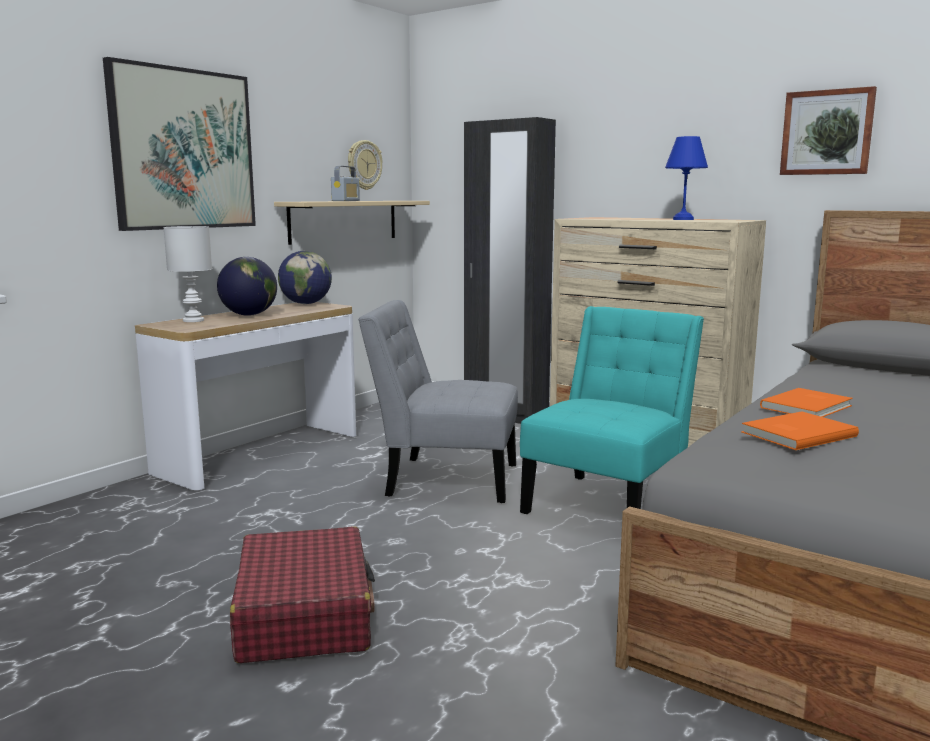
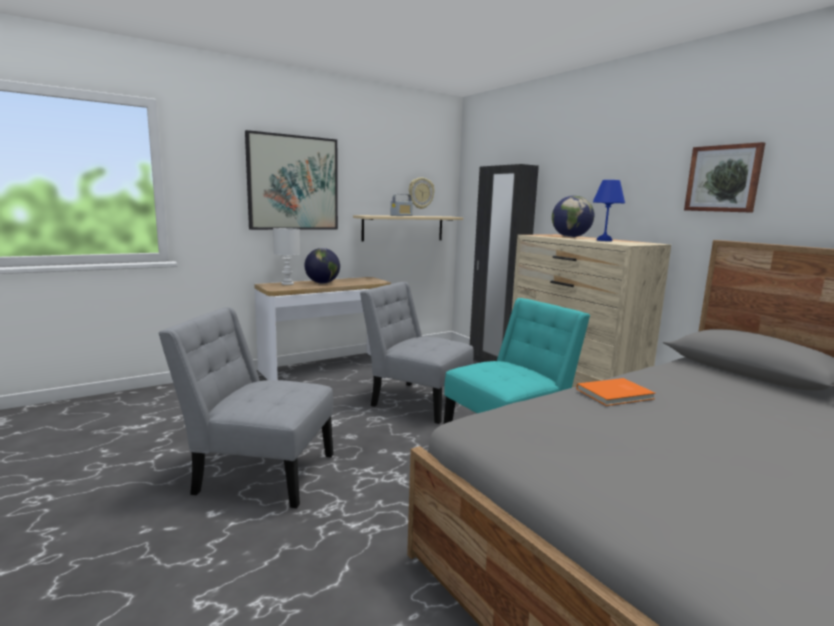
camera: 20 degrees right, 0 degrees up
(304, 615) = (259, 472): red suitcase -> grey chair
(306, 303) = (367, 278): globe -> globe (570, 237)
(795, 434) = (561, 415): orange book -> none

